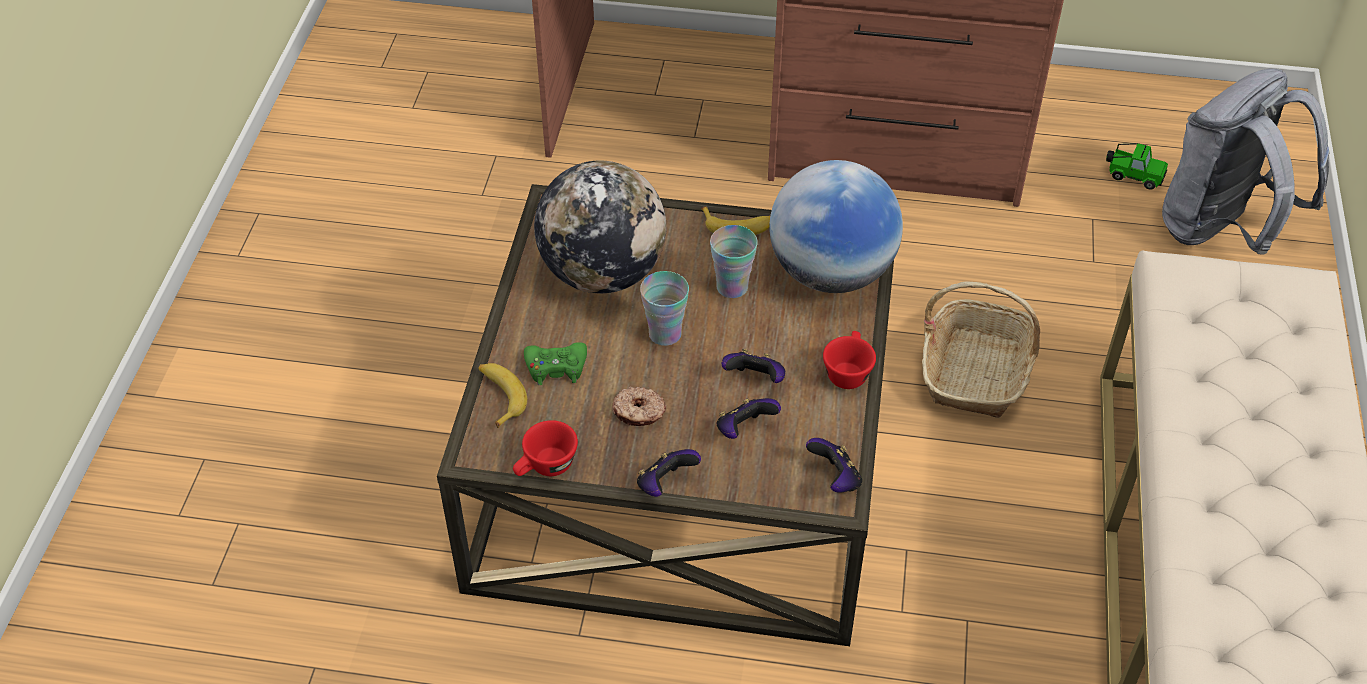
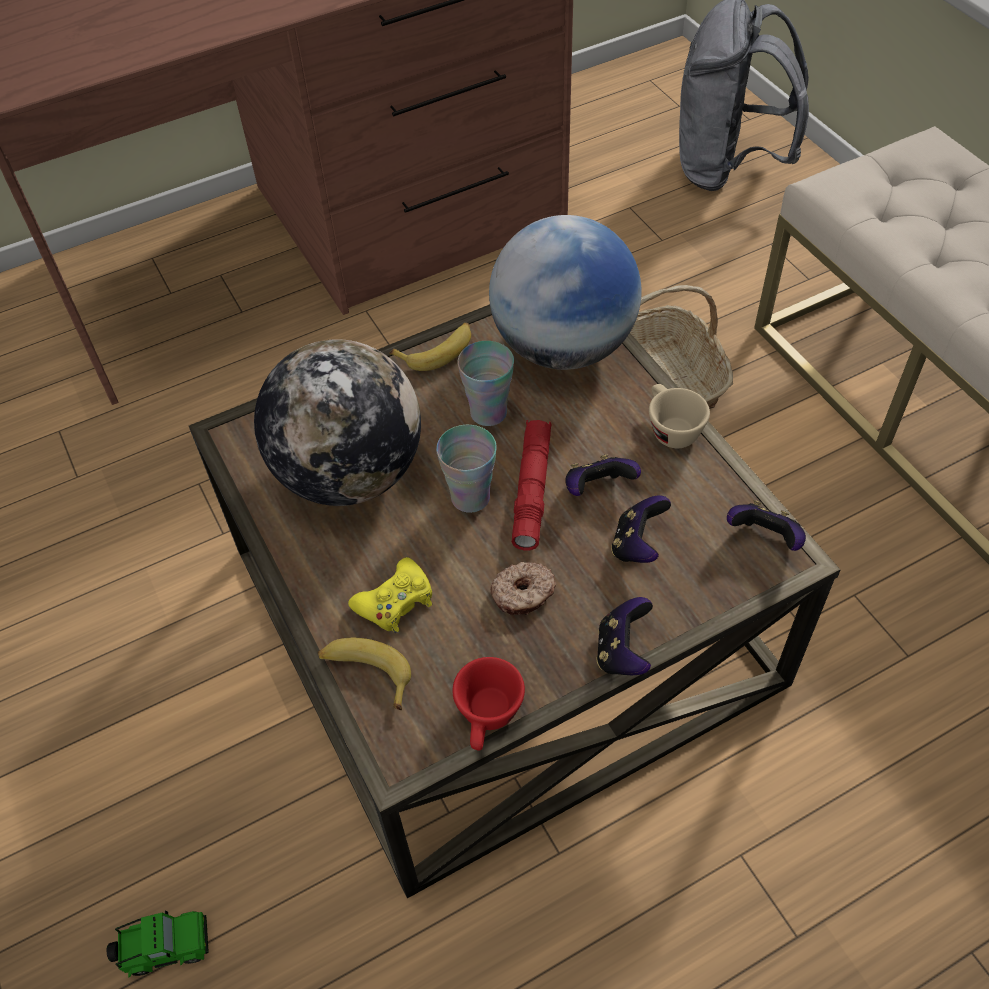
camera: 35 degrees left, 5 degrees up
(556, 368) = (395, 602): green game controller -> yellow game controller
(710, 353) = (532, 489): none -> red flashlight
(847, 371) = (670, 428): red cup -> beige cup
(1132, 176) = (626, 159): toy car -> toy car (164, 948)

